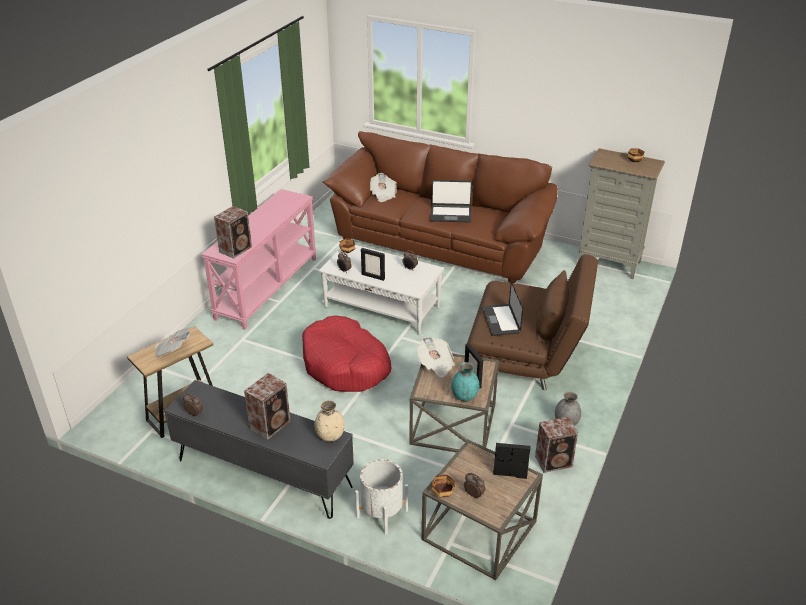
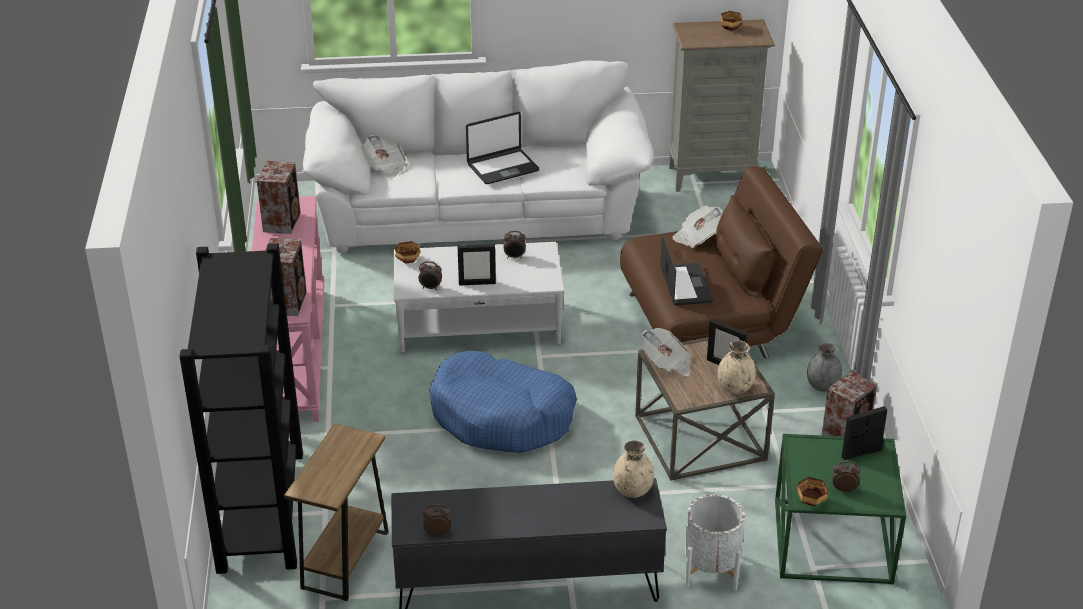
camera: 30 degrees left, 0 degrees up
(169, 367) = (261, 510): none -> black bookcase
(172, 351) = (341, 464): newspaper -> newspaper (697, 237)
(271, 424) = (548, 506): speaker -> speaker (282, 221)
(345, 365) = (502, 417): red dog bed -> blue dog bed
(440, 246) = (479, 219): brown sofa -> white sofa
(464, 396) = (735, 388): turquoise vase -> beige vase
(478, 530) = (831, 542): brown side table -> green side table
(500, 320) = (686, 285): laptop -> laptop turned 150 degrees counterclockwise

